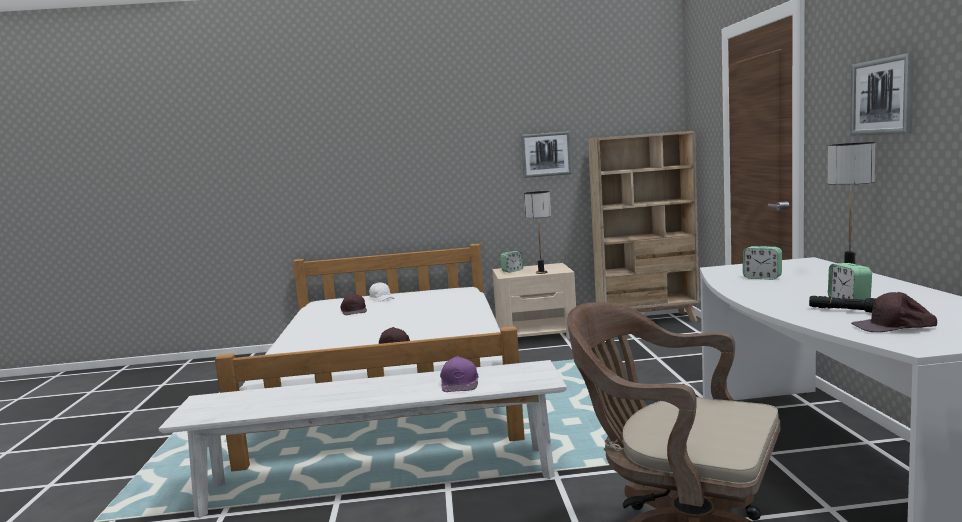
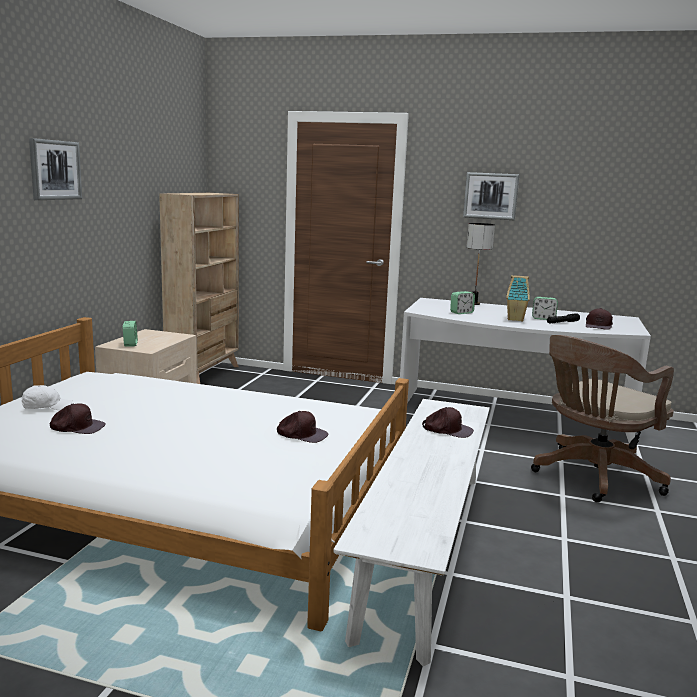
camera: 70 degrees left, 5 degrees up
(460, 383) = (447, 429): purple cap -> brown cap
(541, 272) = (170, 340): table lamp -> none
(546, 154) = (129, 208): picture -> picture (55, 170)
(794, 295) = (516, 319): none -> toy house

